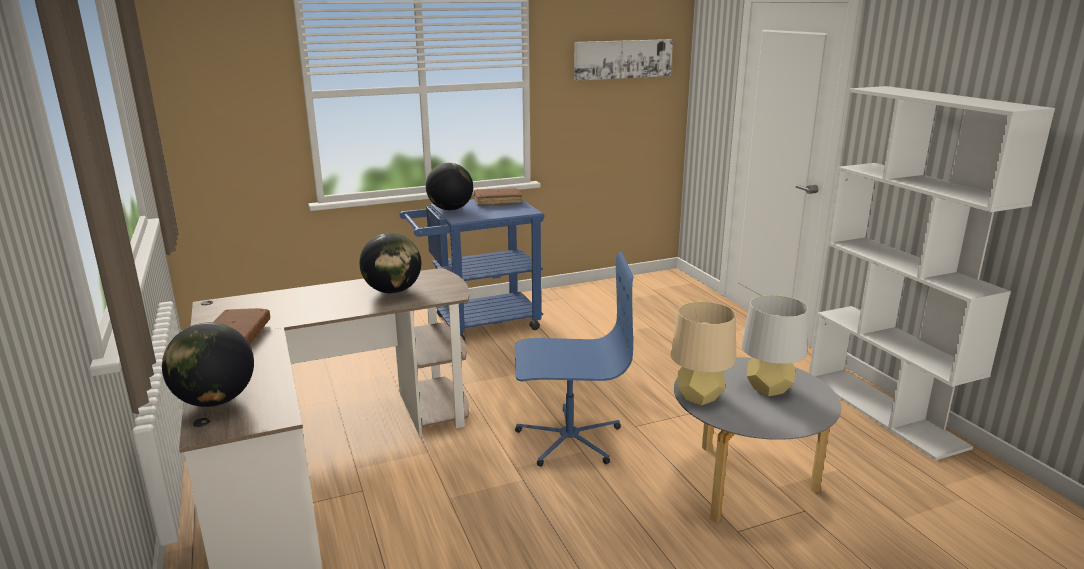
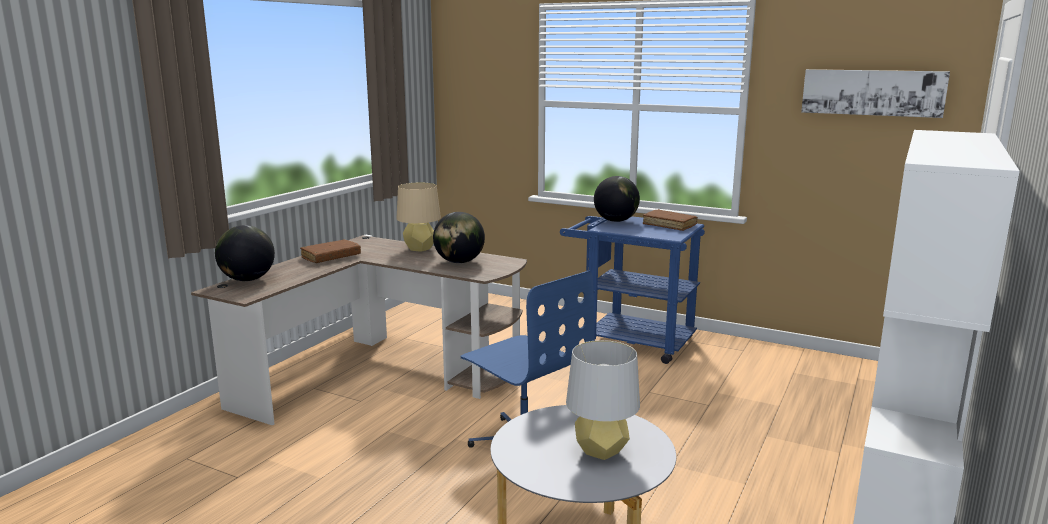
camera: 50 degrees right, 5 degrees down
(699, 397) = (532, 425): beige table lamp -> beige table lamp (420, 249)

